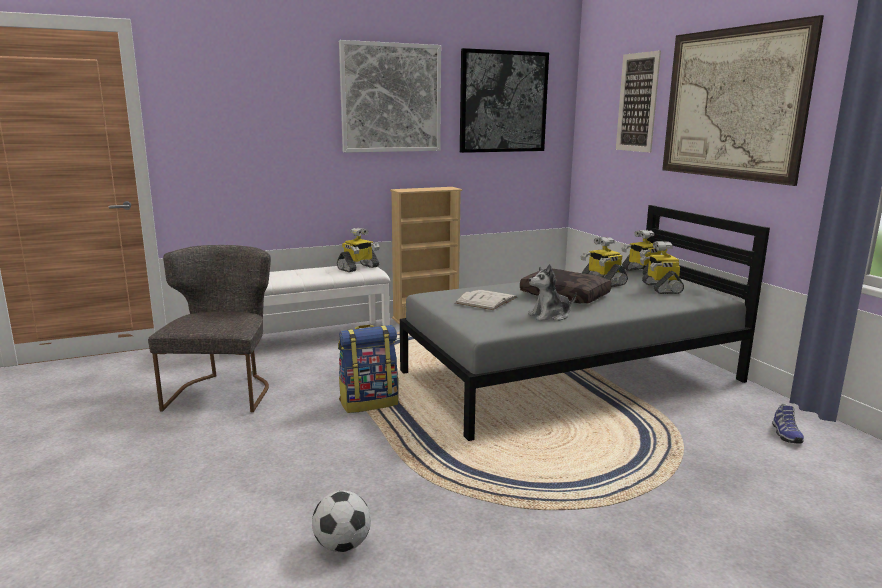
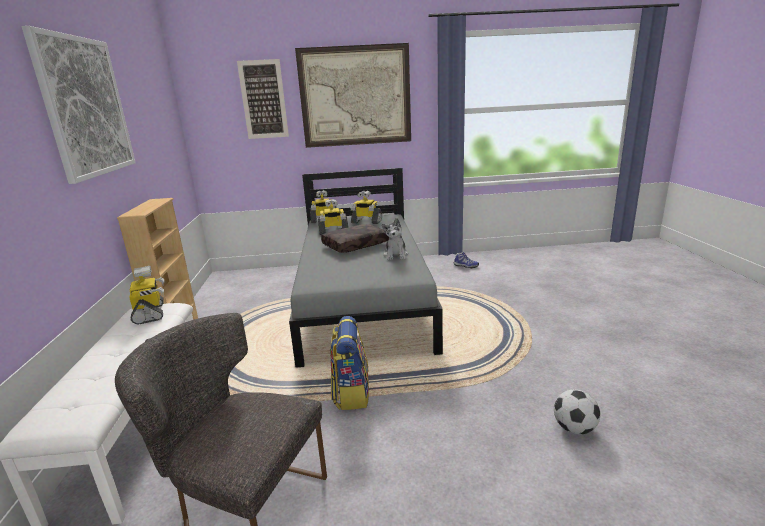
camera: 70 degrees left, 5 degrees up
(486, 300) = (345, 267): white book -> none
(503, 102) = (149, 106): picture -> none

